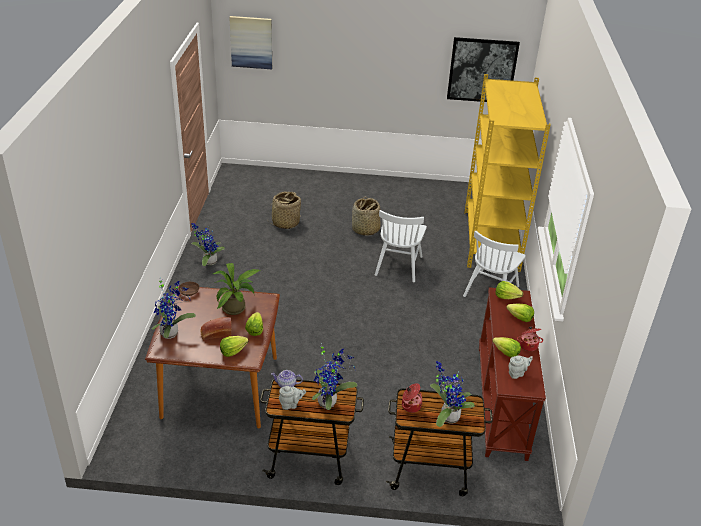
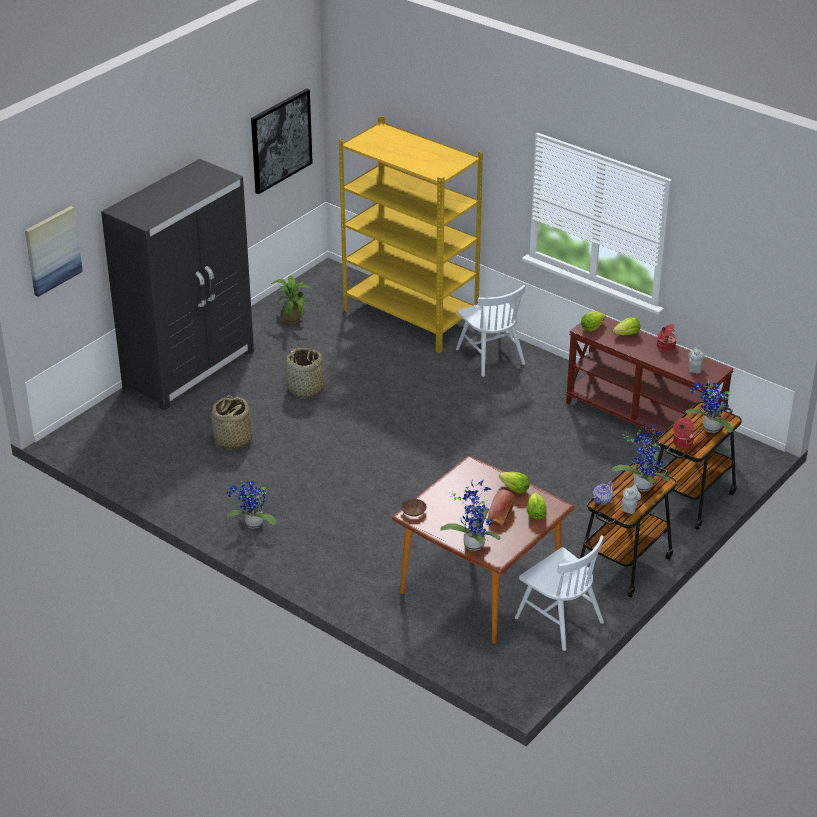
camera: 55 degrees left, 0 degrees up
(237, 308) = (469, 489): potted plant -> potted plant (292, 317)
(339, 183) = (191, 369): none -> black cabinet
(398, 265) = (393, 394): white chair -> white chair (559, 620)
(506, 353) = (665, 362): lettuce -> none

